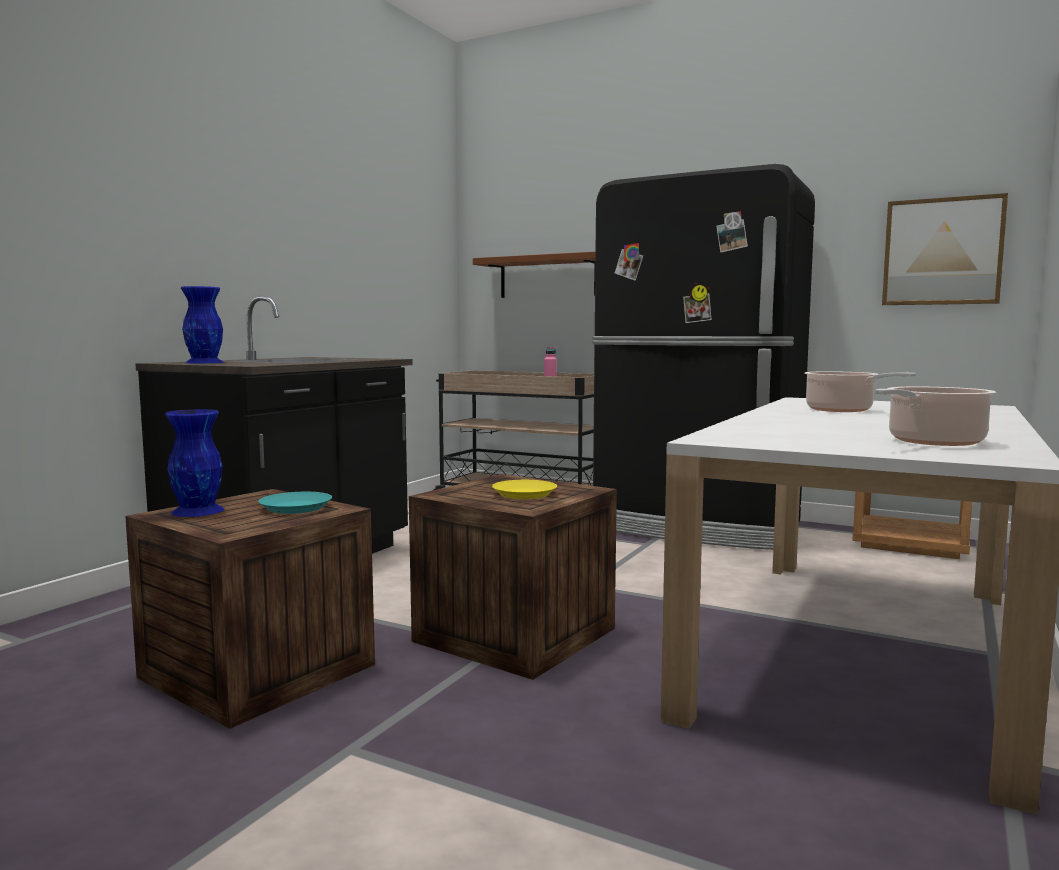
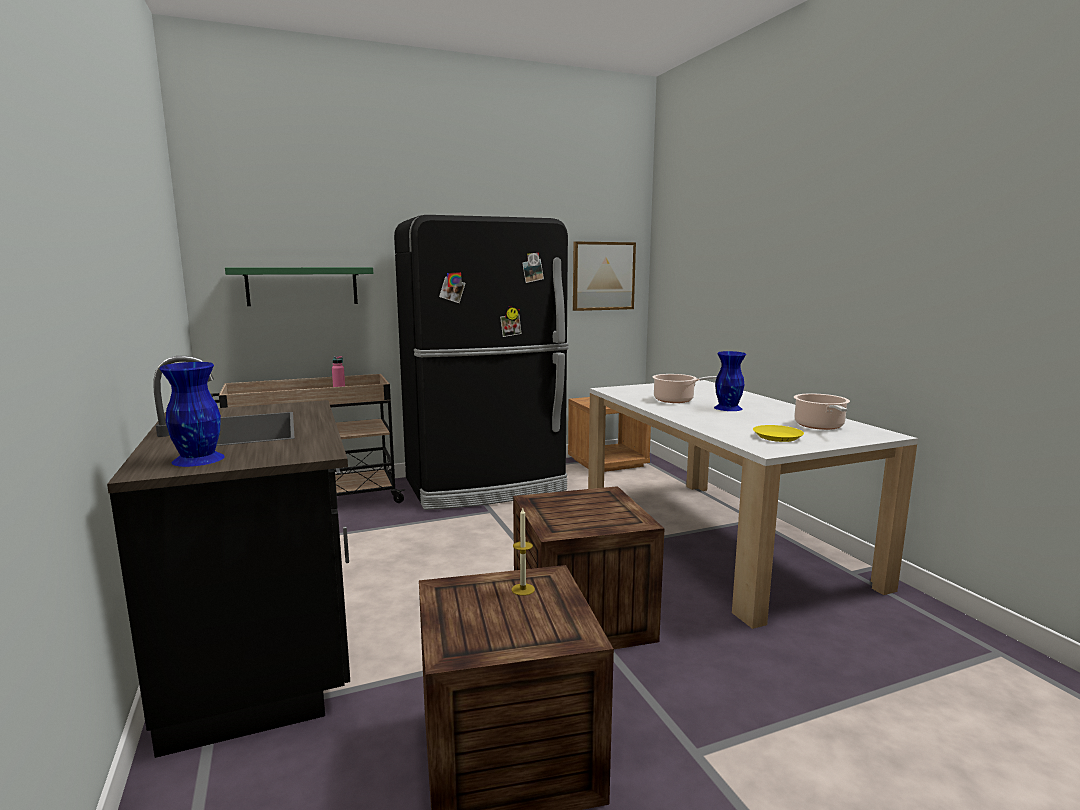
camera: 50 degrees left, 5 degrees up
(199, 510) = (466, 632): blue vase -> blue vase (728, 408)
(296, 508) = (523, 589): turquoise plate -> candle
(524, 494) = (596, 510): yellow plate -> yellow plate (778, 437)
(548, 277) = (302, 286): brown shelf -> green shelf

